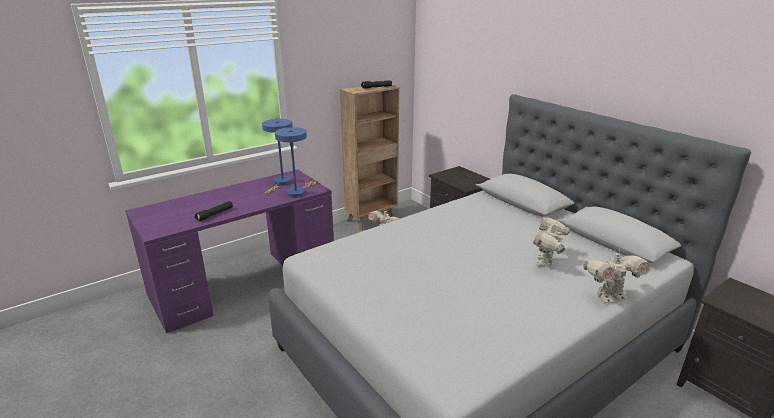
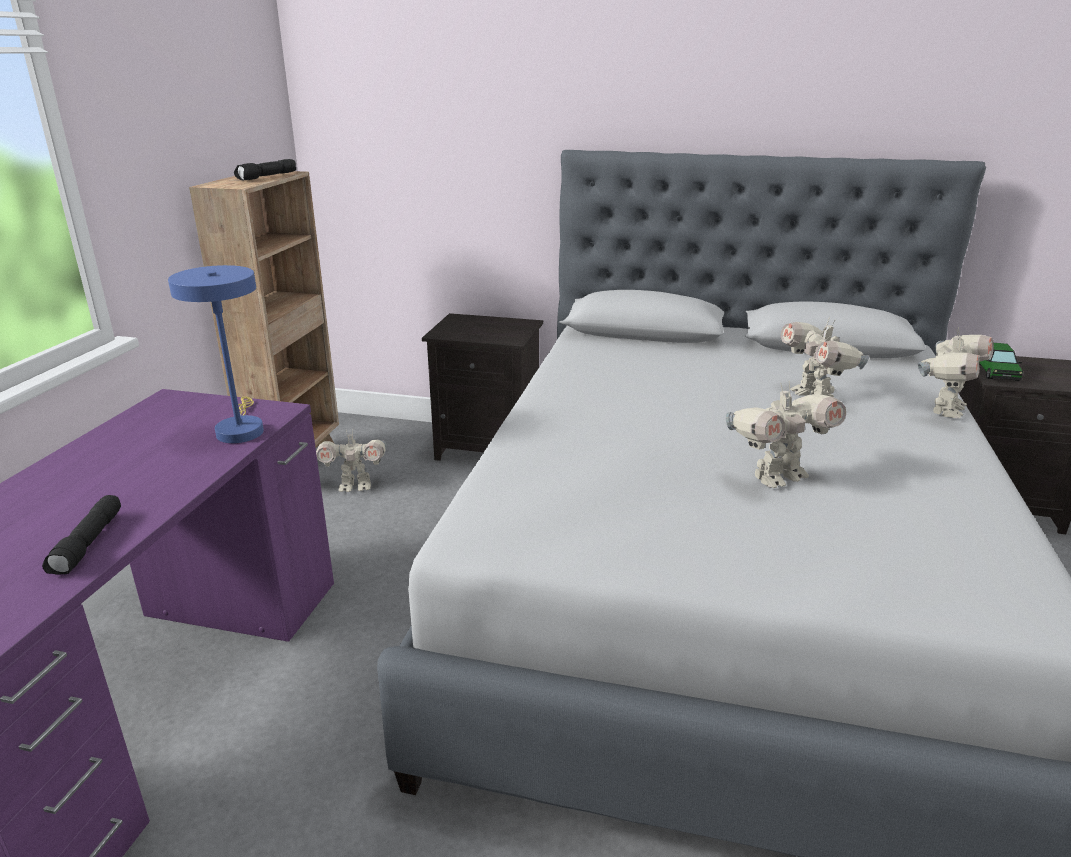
camera: 40 degrees left, 0 degrees up
(281, 183) = (167, 424): blue table lamp -> none
(453, 286) = (777, 477): none -> toy robot
(728, 297) = (996, 372): none -> toy car

